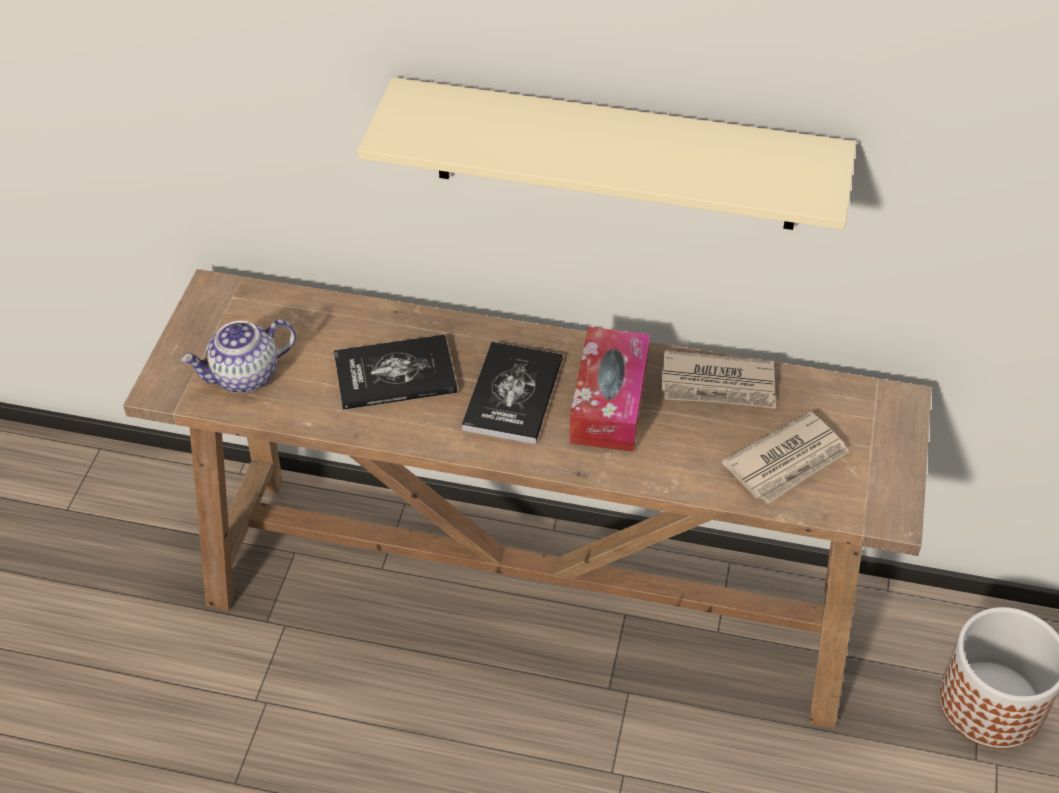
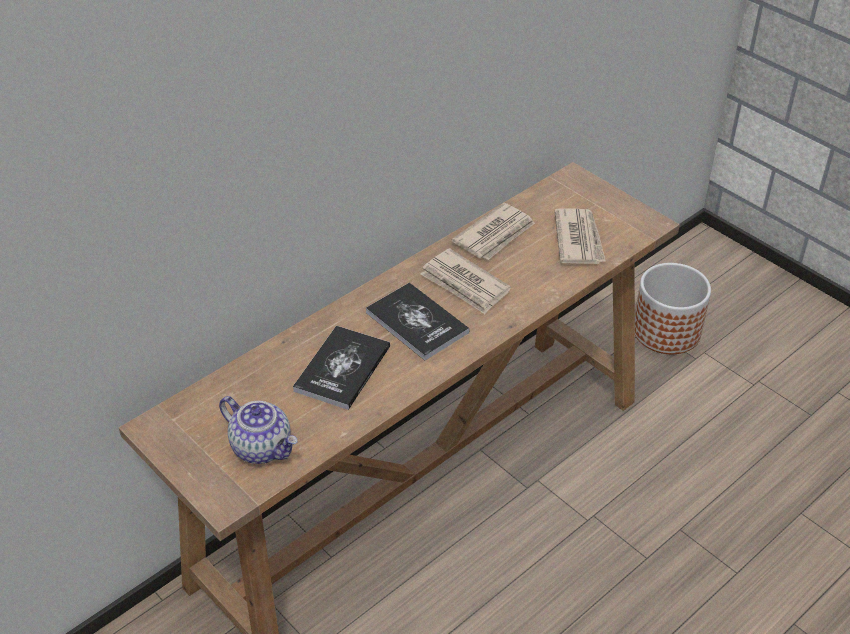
camera: 55 degrees left, 5 degrees down
(245, 376) = (262, 447): teapot -> teapot turned 60 degrees counterclockwise
(609, 401) = (465, 284): tissue box -> newspaper
(616, 155) = (395, 115): beige shelf -> none

